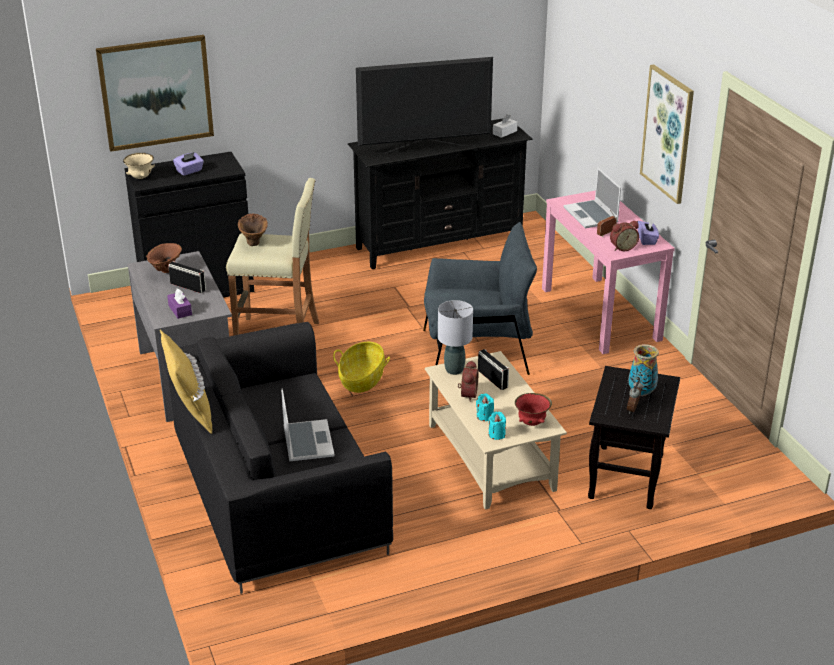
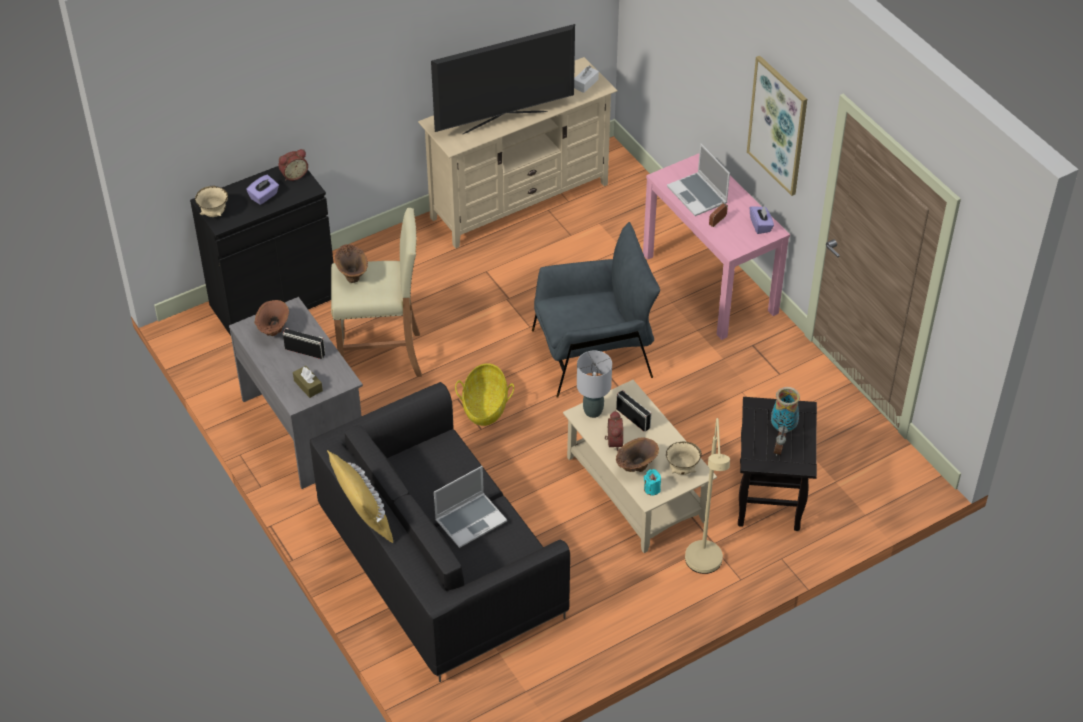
camera: 10 degrees left, 15 degrees up
(156, 92) = (218, 120): picture -> none
(180, 310) = (308, 386): purple tissue box -> brown tissue box
(307, 441) = (471, 520): laptop -> laptop turned 75 degrees clockwise
(439, 243) = (519, 200): black tv stand -> beige tv stand
(484, 416) = (635, 467): turquoise candle -> brown vase
(532, 423) = (682, 470): red bowl -> beige bowl
(545, 528) = (704, 567): none -> beige floor lamp
(622, 247) = (737, 240): alarm clock -> alarm clock (293, 175)

